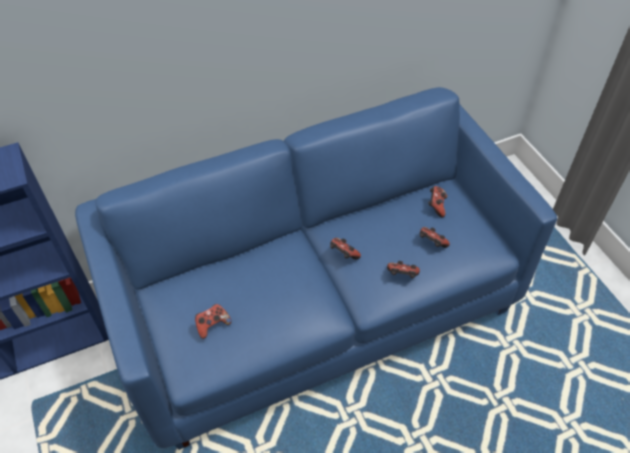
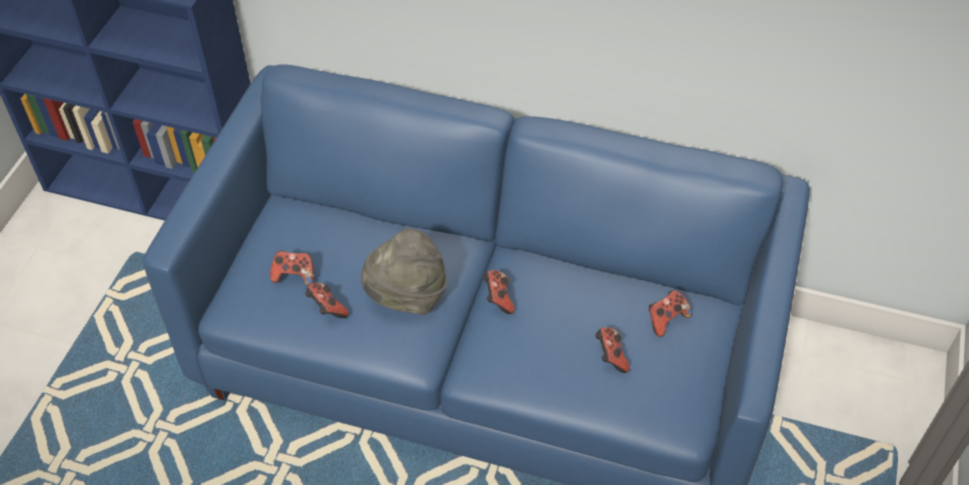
camera: 40 degrees right, 0 degrees up
(294, 288) = (406, 296): none -> grey hat
(402, 276) = (536, 367): game controller -> game controller (326, 308)

